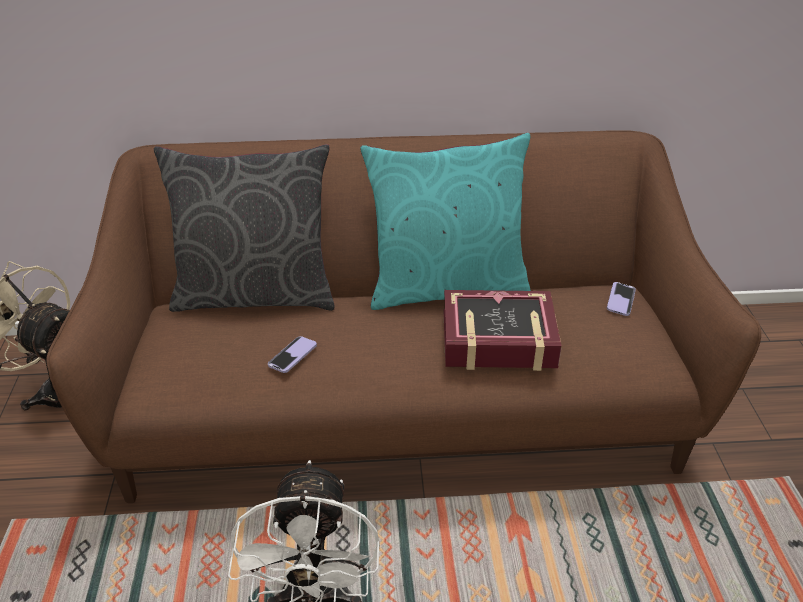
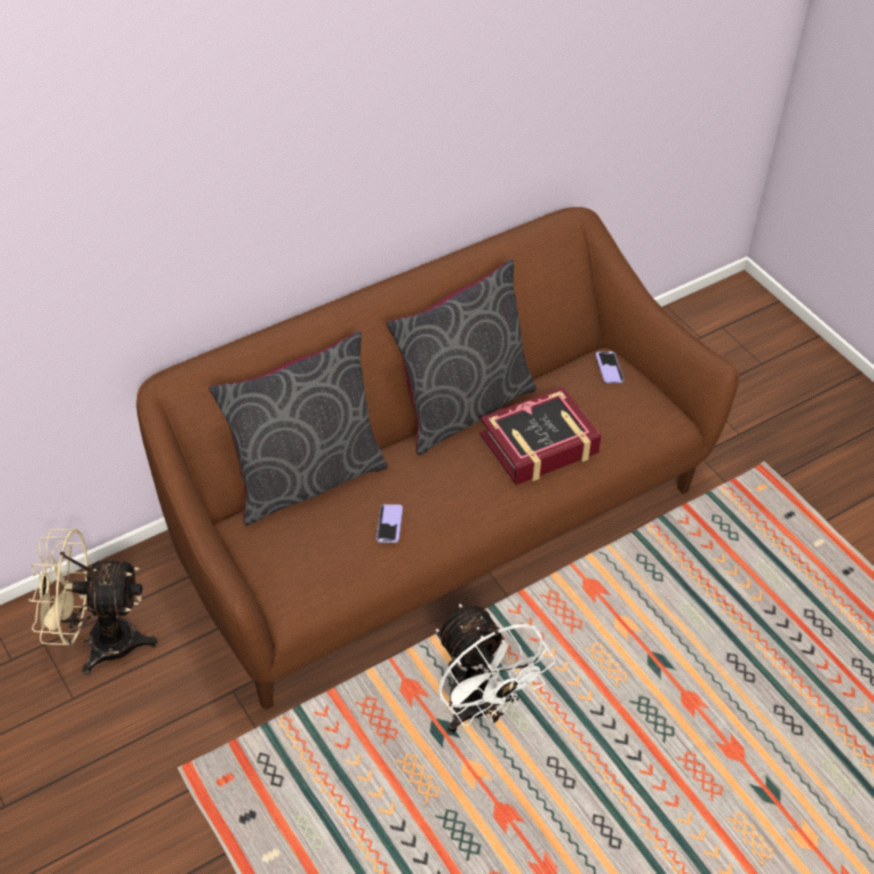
camera: 30 degrees left, 10 degrees up
(446, 286) = (462, 407): turquoise pillow -> grey pillow

